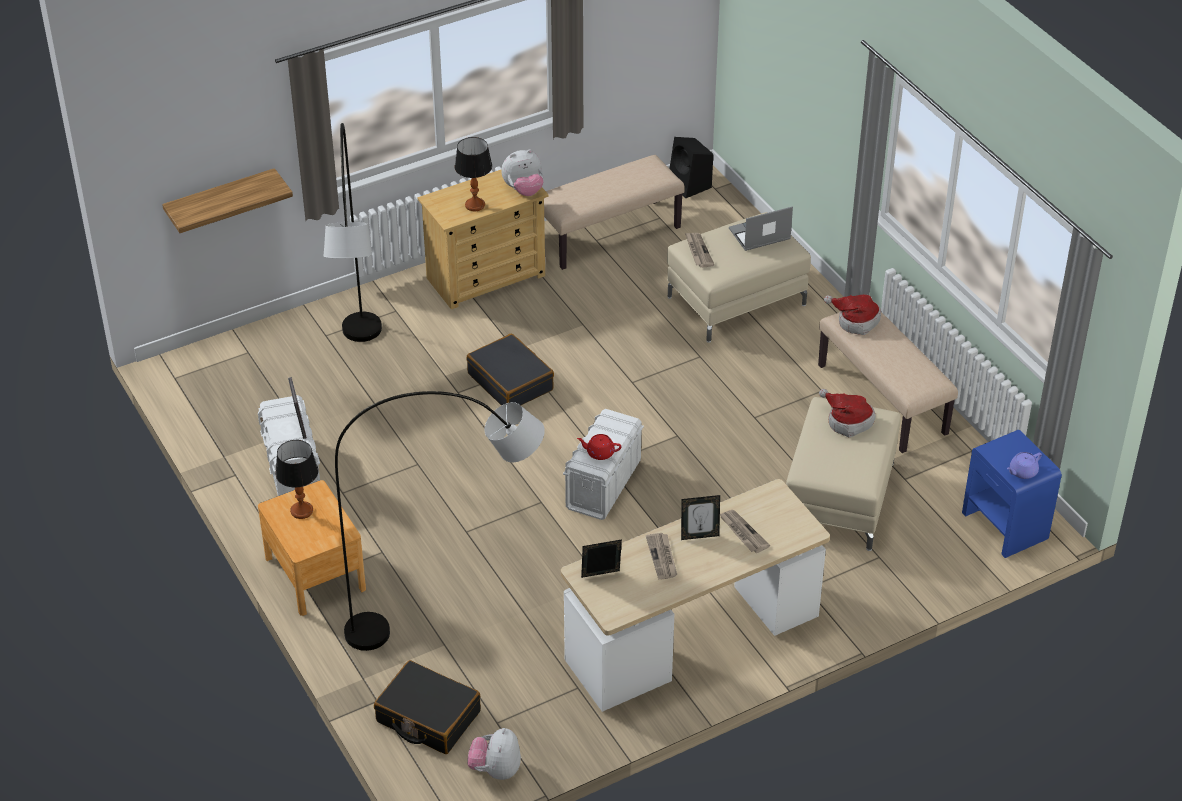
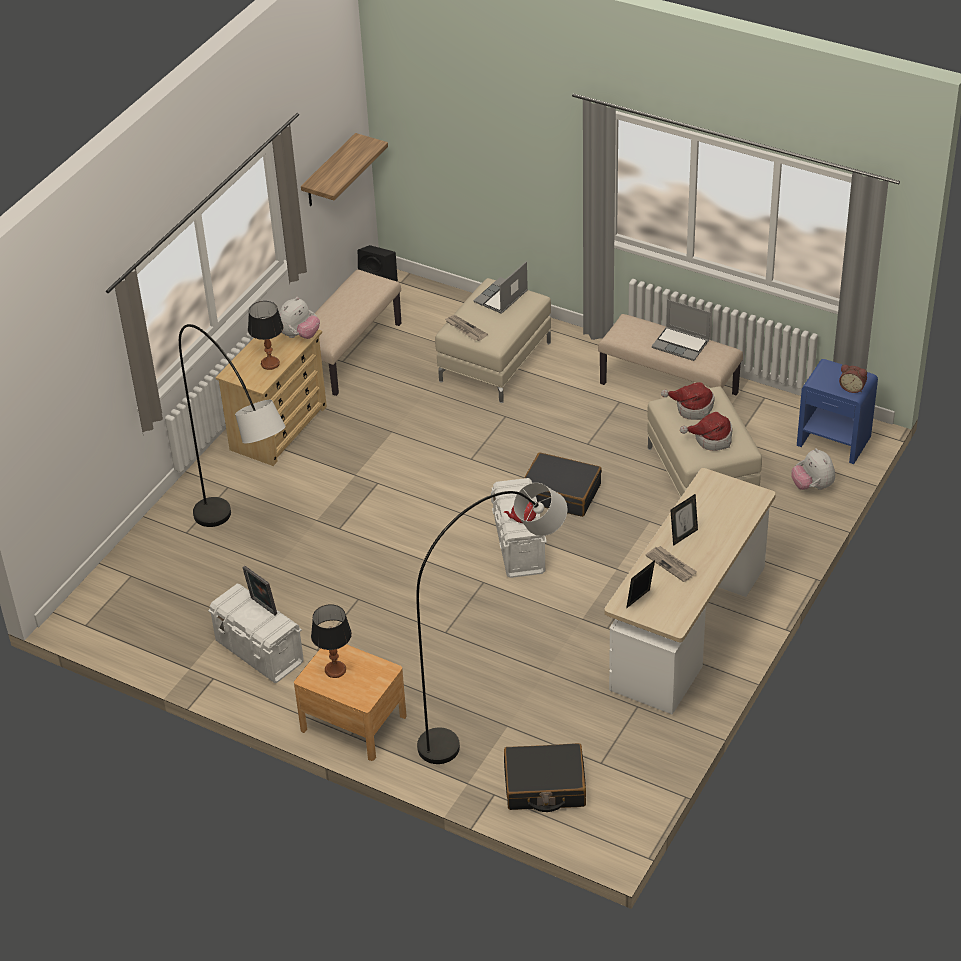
camera: 30 degrees left, 0 degrees up
(221, 200) = (77, 443): shelf -> shelf (329, 172)
(495, 770) = (632, 798): plush toy -> plush toy (812, 486)
(511, 382) = (374, 501): black suitcase -> black suitcase (561, 493)
(742, 532) = (712, 519): newspaper -> none
(855, 321) = (628, 332): hat -> hat (711, 439)
(897, 355) = (681, 344): none -> laptop
(1022, 472) = (852, 388): purple teapot -> alarm clock

